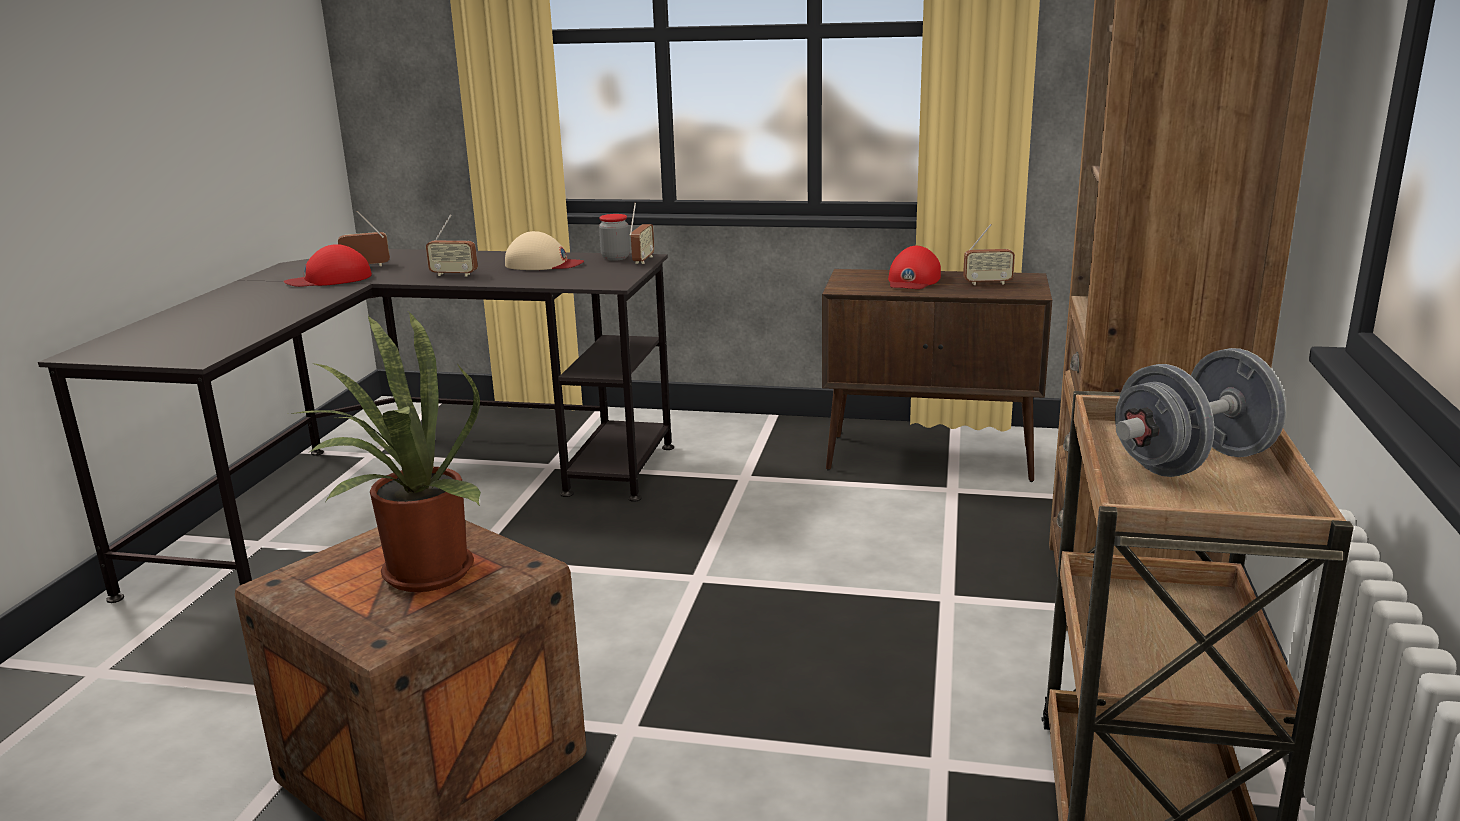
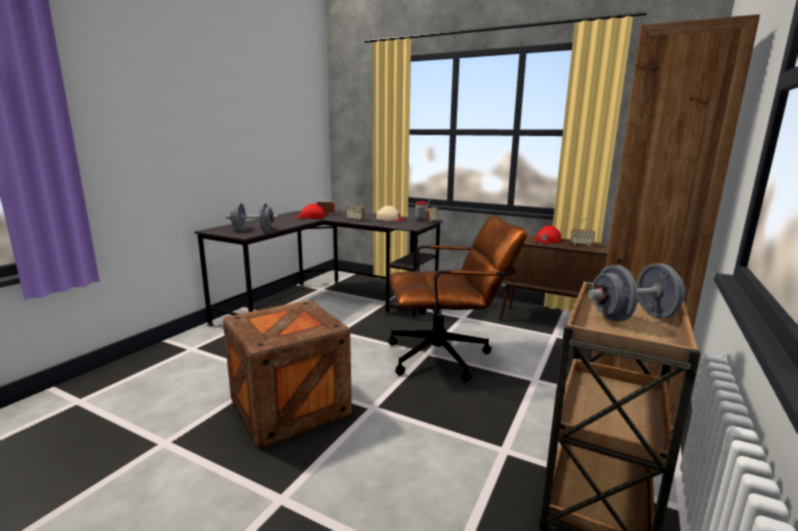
camera: 15 degrees right, 5 degrees down
(206, 338) = (253, 230): none -> grey dumbbell
(418, 575) = (289, 323): potted plant -> none
(746, 577) = (447, 356): none -> brown office chair

